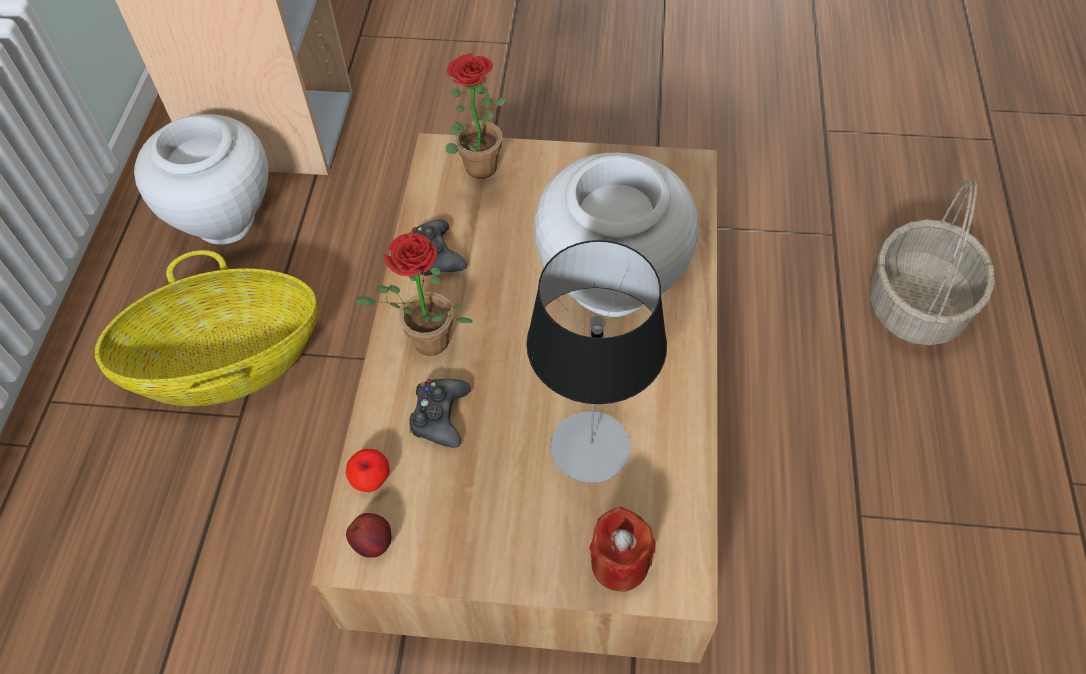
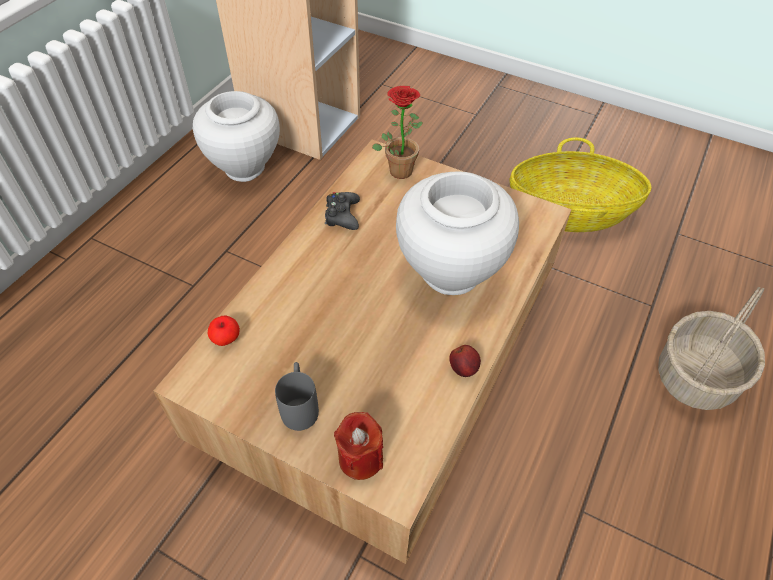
camera: 20 degrees right, 5 degrees down
(227, 362) = (202, 250): basket -> basket (570, 212)
(374, 543) = (206, 380): apple -> apple (464, 369)
(424, 345) = (305, 268): potted plant -> none
(440, 416) = (291, 316): black game controller -> none
(512, 528) = (300, 405): none -> grey mug
(591, 446) = (381, 372): table lamp -> none

